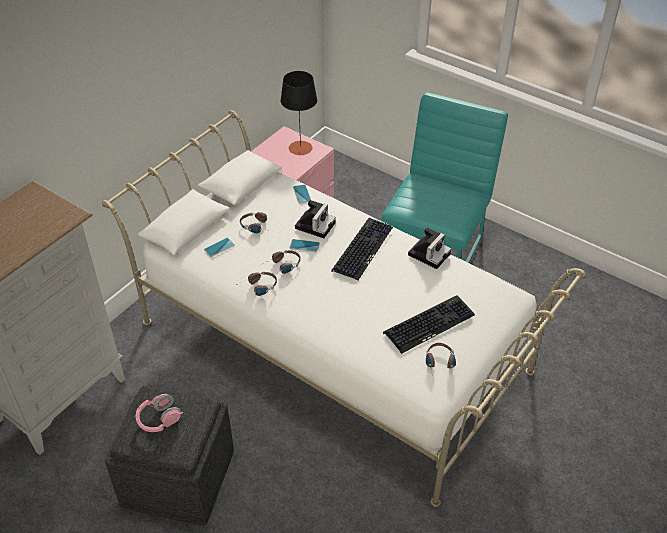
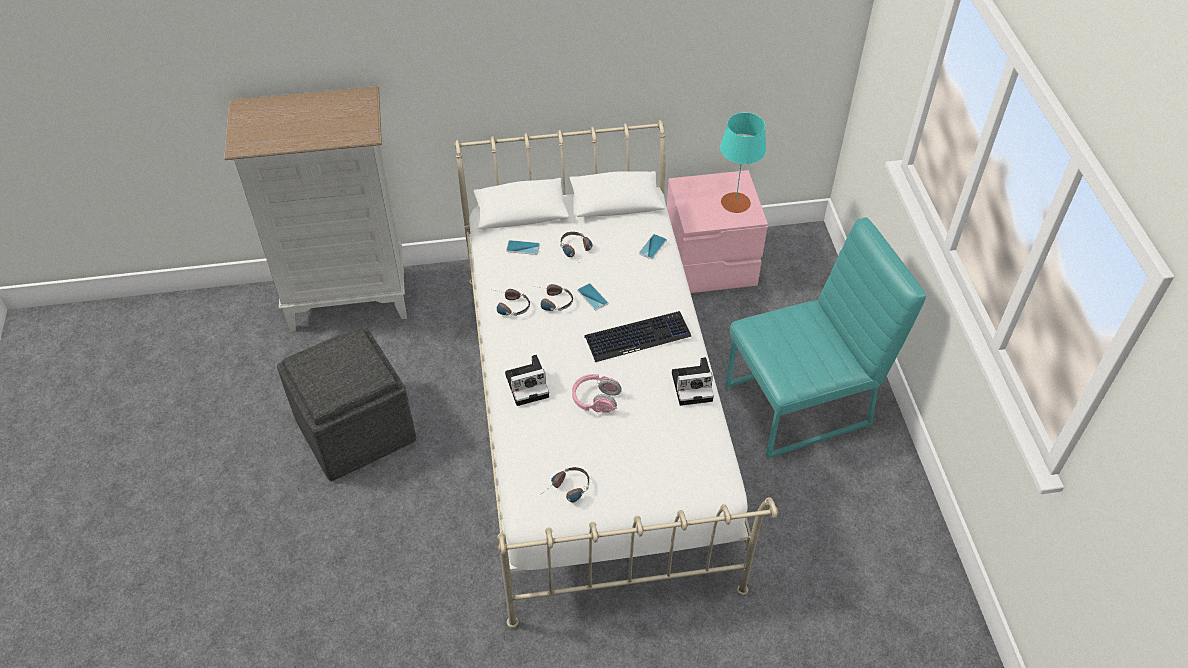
camera: 45 degrees right, 5 degrees up
(159, 419) = (338, 361): pink headphones -> pink headphones (596, 400)
(300, 148) = (735, 202): black table lamp -> turquoise table lamp
(315, 224) = (627, 283): camera -> camera (528, 384)
(429, 324) = (604, 449): keyboard -> none

